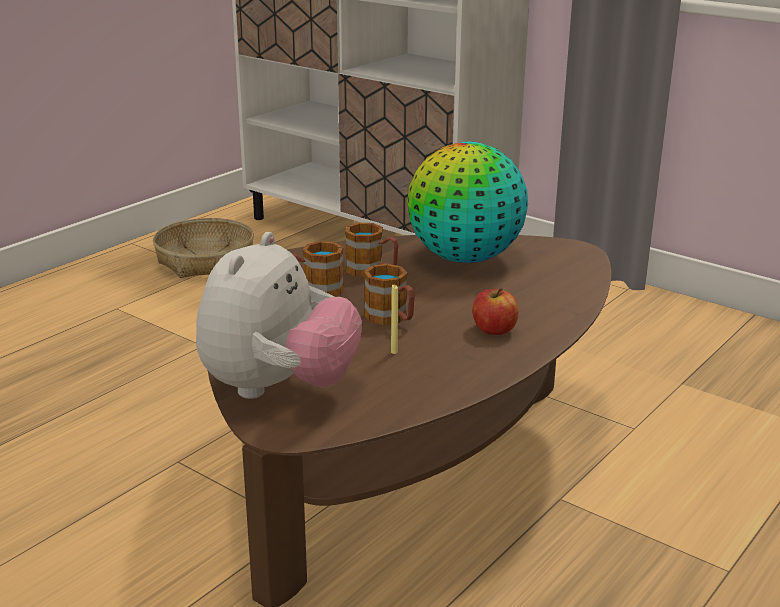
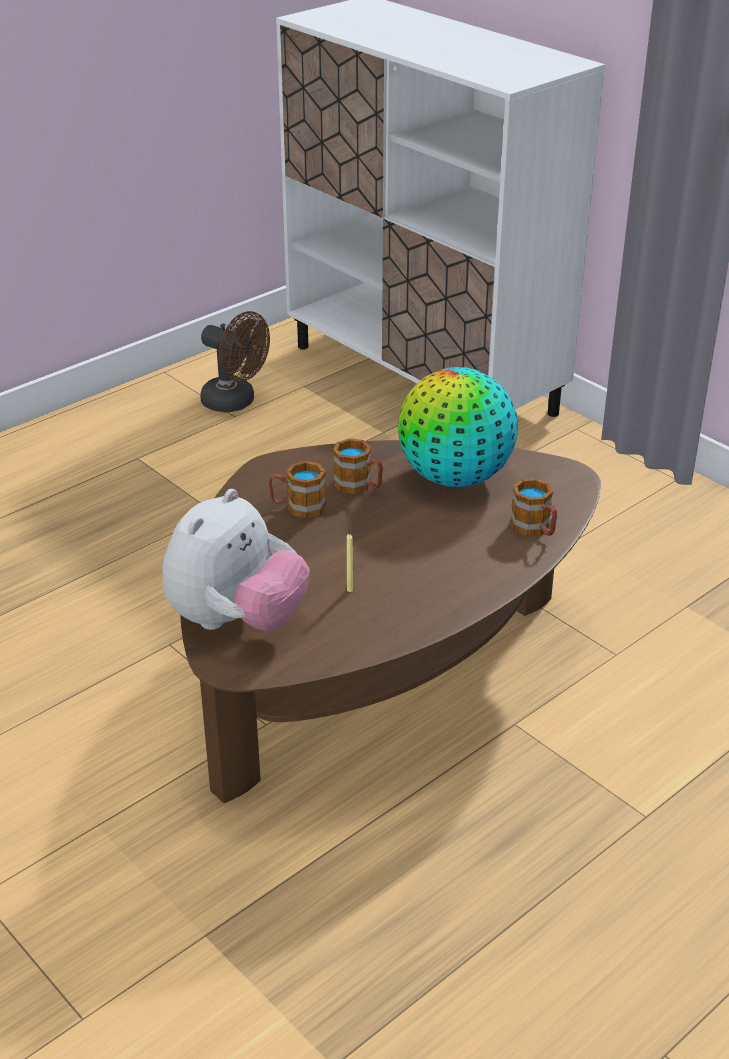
camera: 10 degrees right, 10 degrees up
(205, 261) = (235, 402): basket -> brown fan
(391, 318) = (359, 549): mug -> mug (535, 529)
(494, 329) = (450, 572): apple -> none

